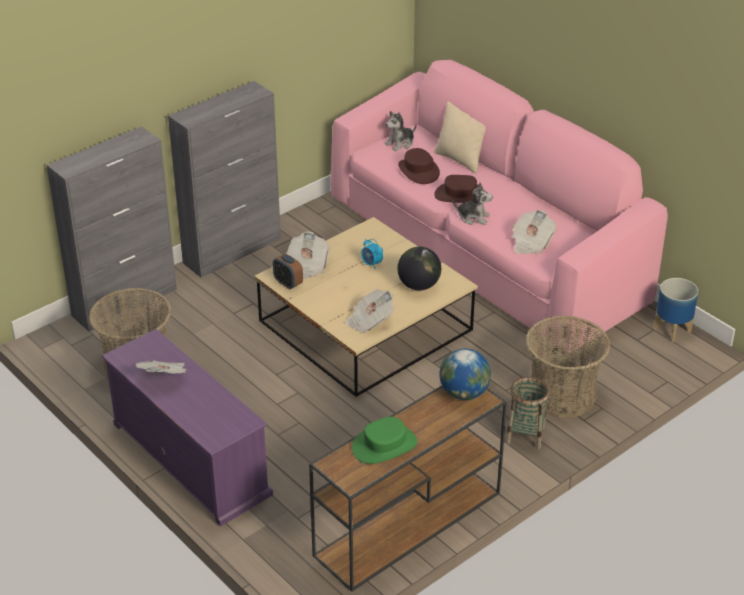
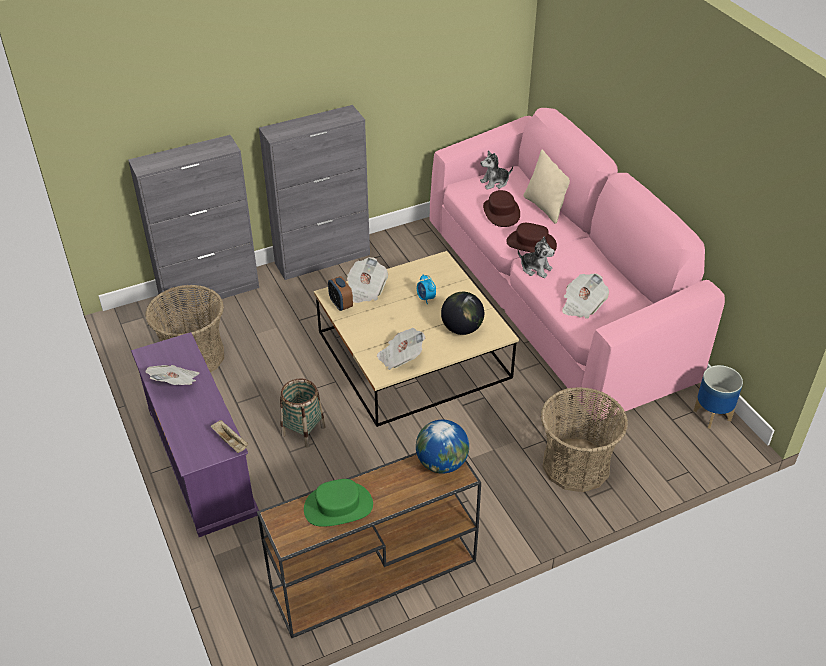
camera: 15 degrees right, 5 degrees up
(246, 417) = (231, 442): none -> beige tray
(525, 435) = (524, 501): basket -> basket (303, 431)

